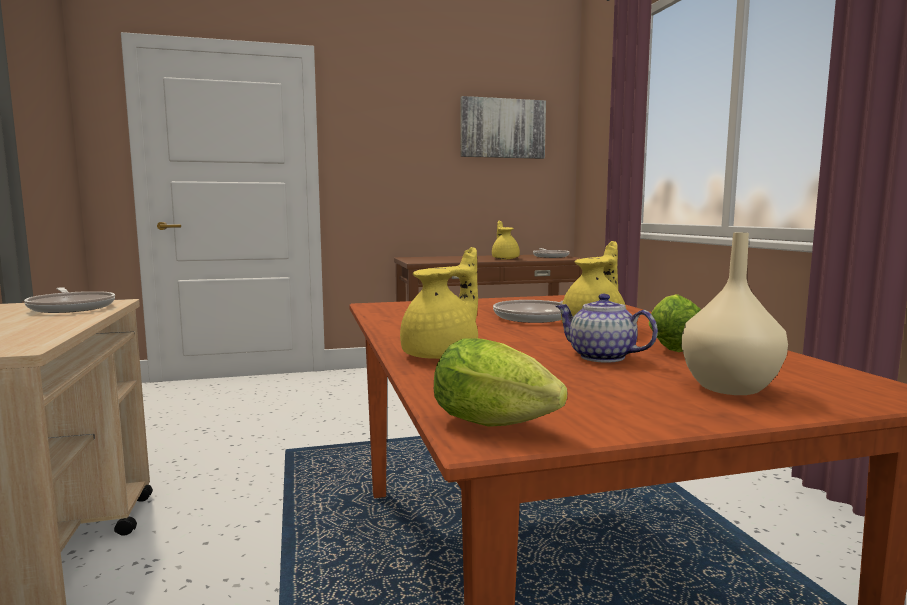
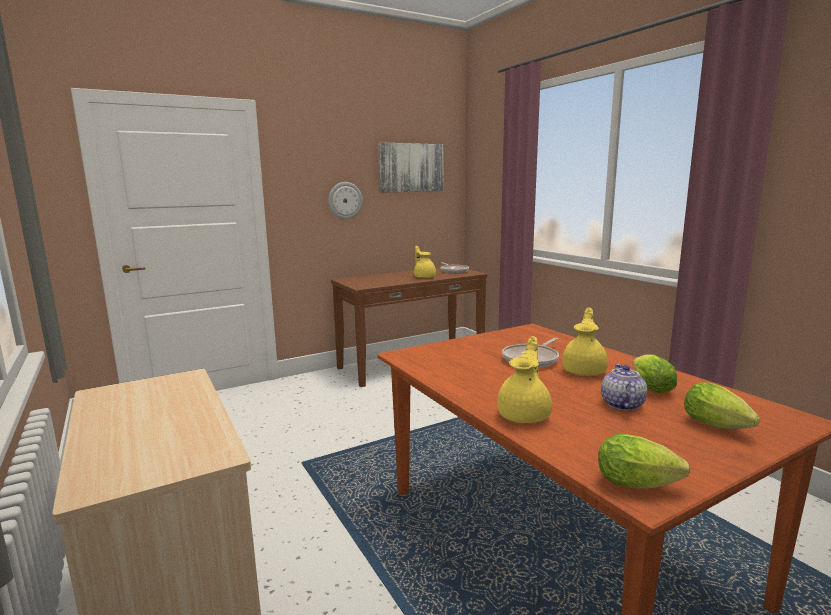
camera: 15 degrees left, 5 degrees up
(72, 307) = (166, 389): frying pan -> none
(416, 164) = (345, 200): none -> wall clock
(600, 357) = (621, 404): teapot -> teapot turned 75 degrees clockwise
(729, 387) = (719, 427): beige vase -> lettuce

